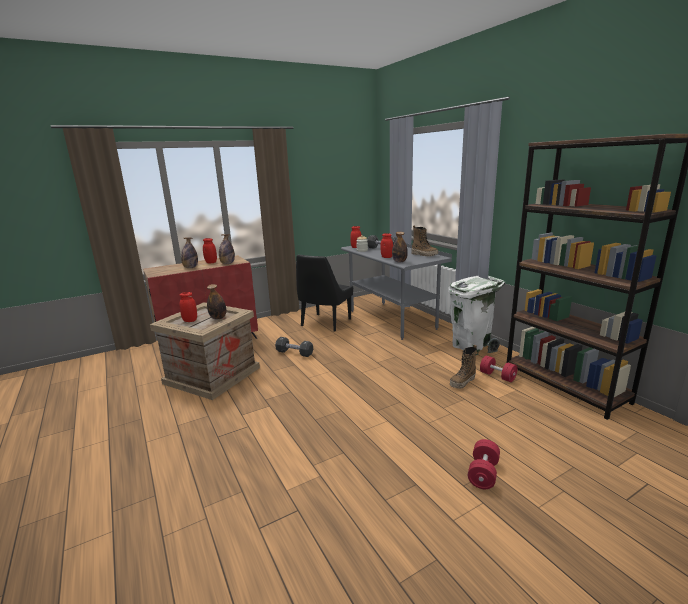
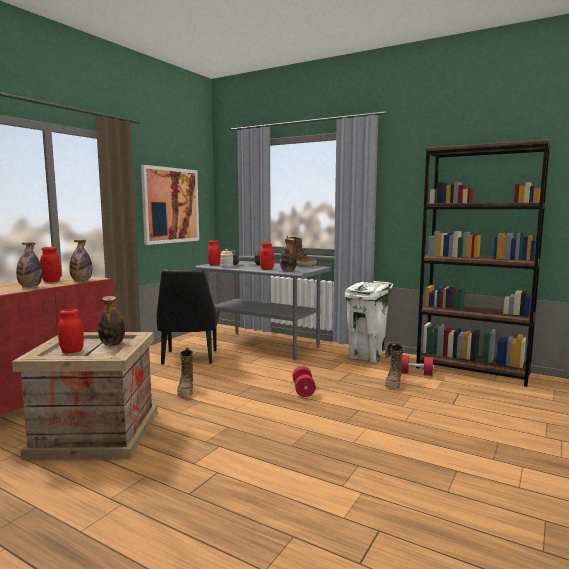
camera: 30 degrees left, 10 degrees down
(294, 353) = (186, 390): black dumbbell -> boot
(329, 193) = (170, 205): none -> picture
(483, 473) = (495, 445): red dumbbell -> red dumbbell (303, 390)

